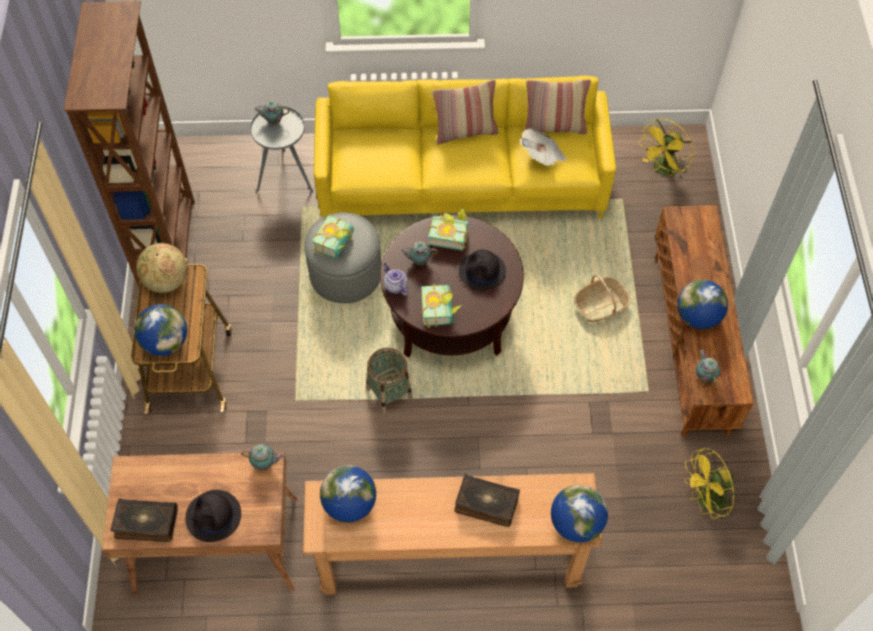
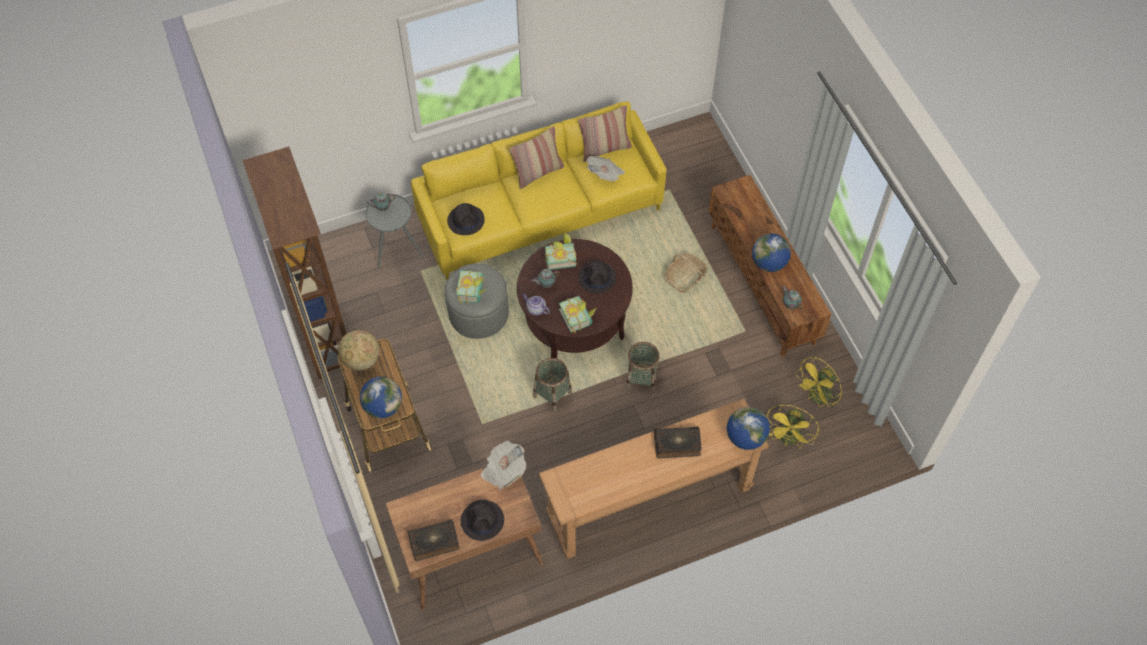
camera: 20 degrees left, 0 degrees up
(265, 463) = (503, 470): teapot -> newspaper
(350, 504) = (579, 478): globe -> none
(360, 161) = (466, 220): none -> black hat
(500, 408) = (641, 379): none -> basket
(663, 170) = (691, 158): yellow fan -> yellow fan (788, 439)

